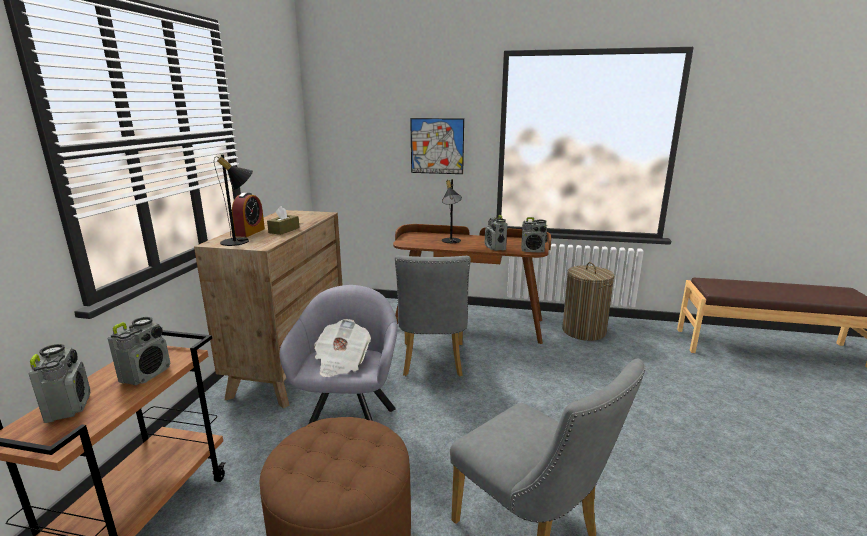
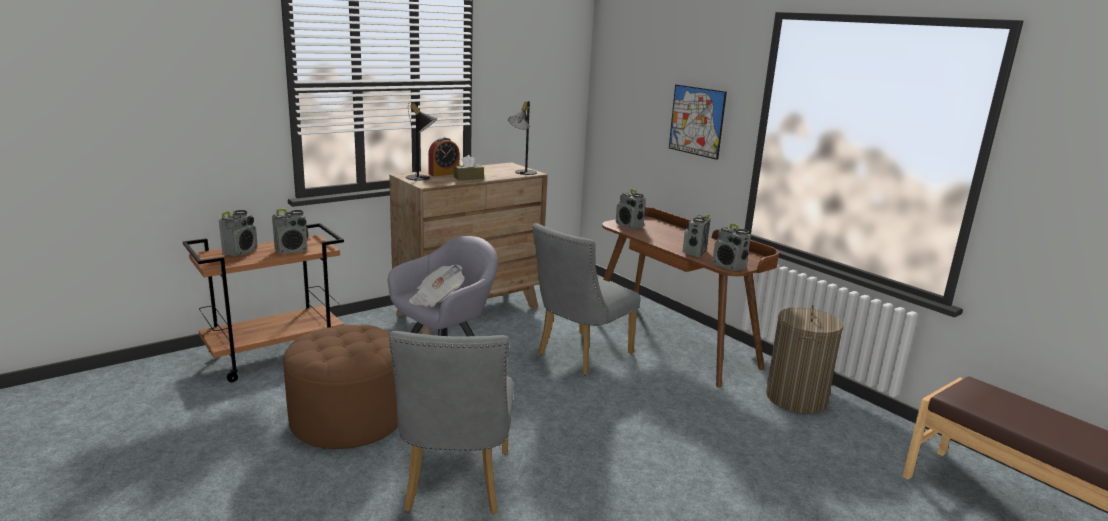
camera: 40 degrees right, 0 degrees up
(416, 242) = (629, 226): none -> radio
(451, 241) = (664, 235): black table lamp -> black table lamp (522, 173)

